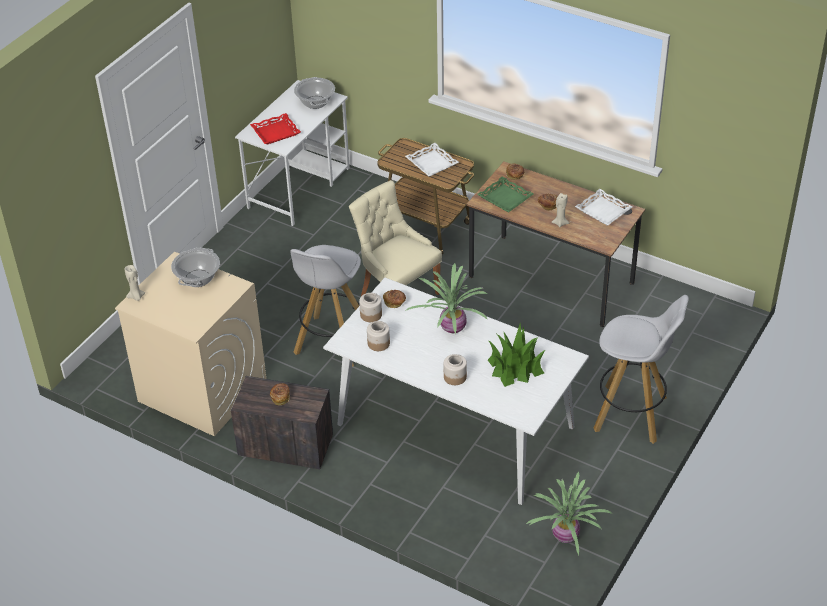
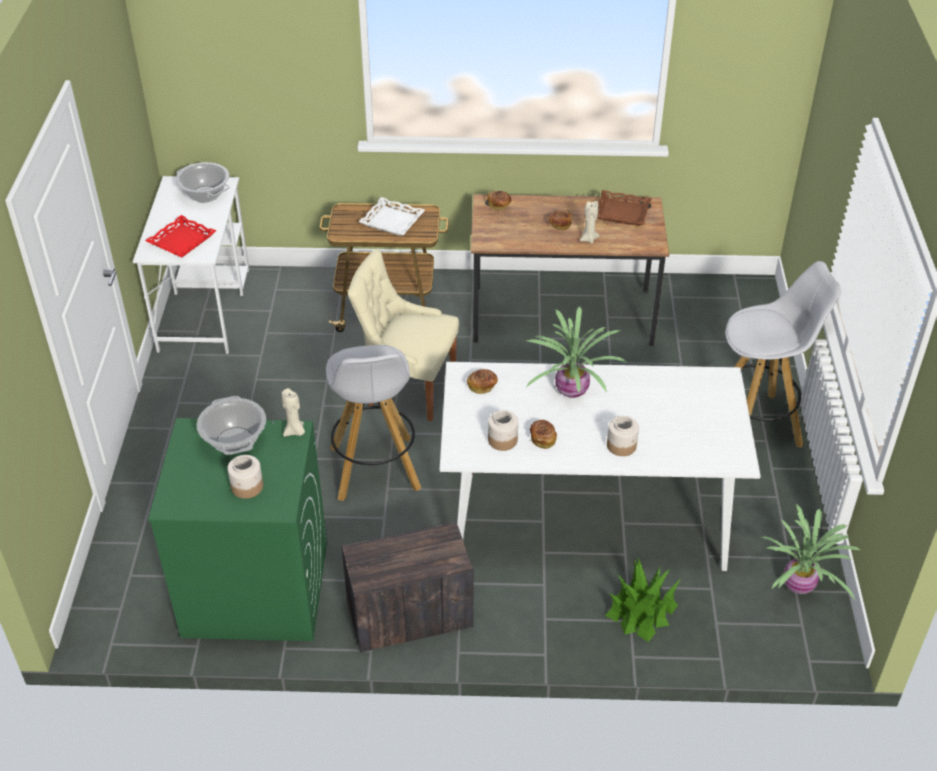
camera: 30 degrees left, 0 degrees up
(136, 297) = (168, 494): beige candle -> beige candle (295, 431)
(201, 389) = (255, 589): beige washing machine -> green washing machine
(280, 397) = (406, 555): bread -> bread (542, 439)
(371, 315) = (466, 410): jar -> jar (247, 487)
(505, 198) = (508, 231): green tray -> none
(515, 367) = (676, 409): potted plant -> potted plant (641, 611)
(603, 211) = (621, 212): white tray -> brown tray

